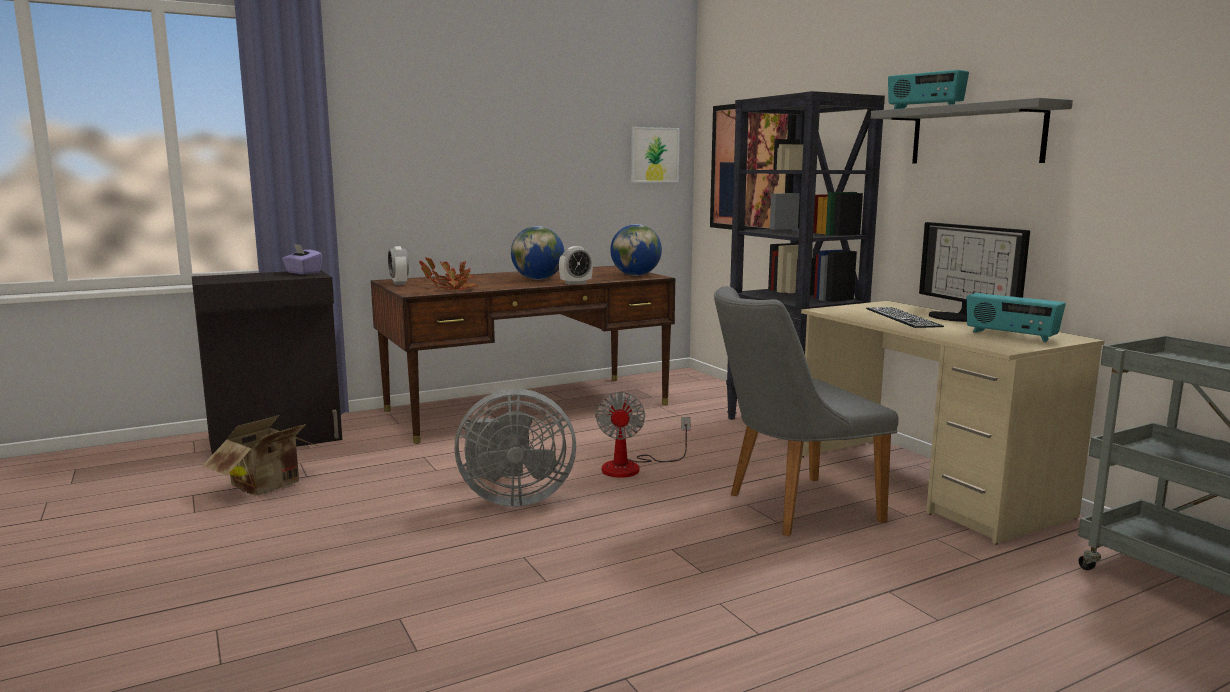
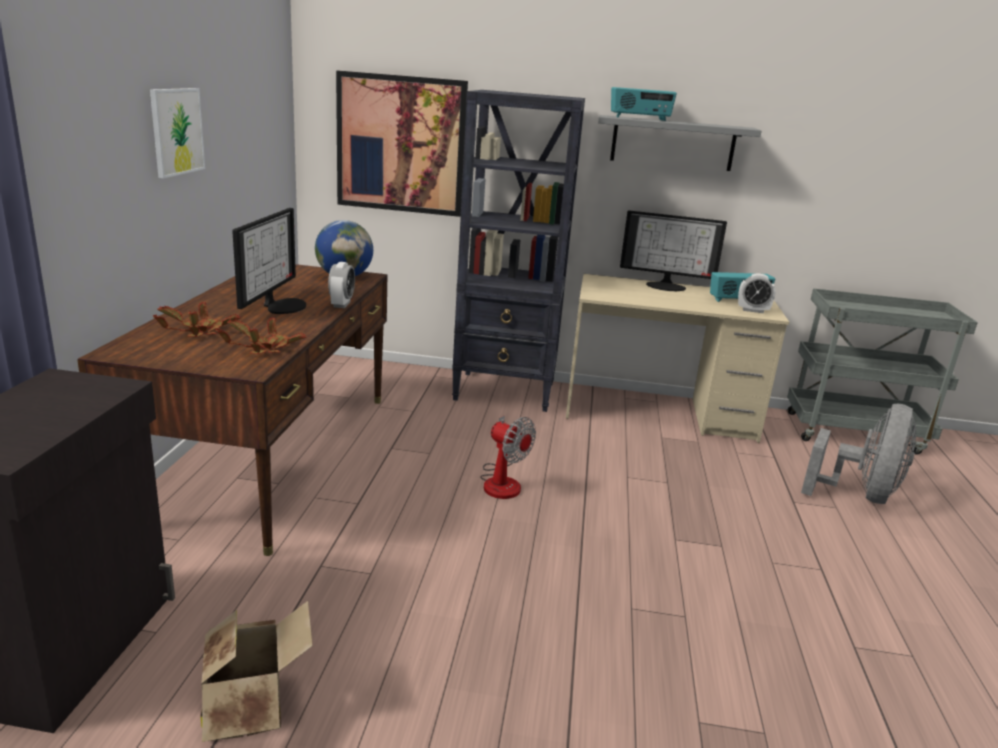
camera: 55 degrees left, 10 degrees up
(302, 273) = (64, 384): purple tissue box -> none
(399, 283) = (153, 356): alarm clock -> alarm clock (753, 310)
(512, 498) = (501, 562): grey fan -> grey fan (860, 495)
(538, 279) = (281, 305): globe -> monitor
(654, 155) = (274, 124): picture -> picture (176, 131)
(790, 507) = (649, 467): grey chair -> none
(902, 317) = (650, 294): keyboard -> none

